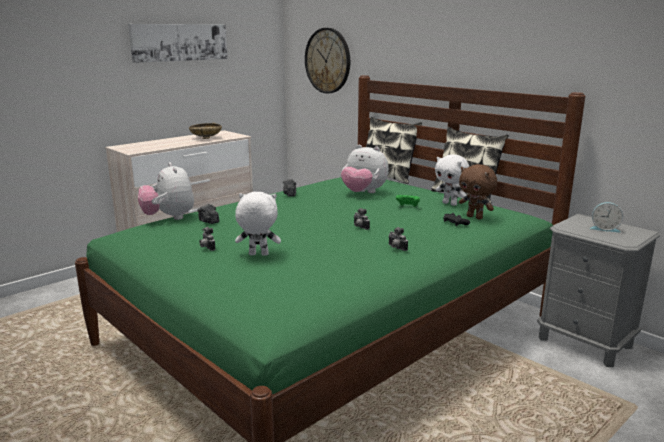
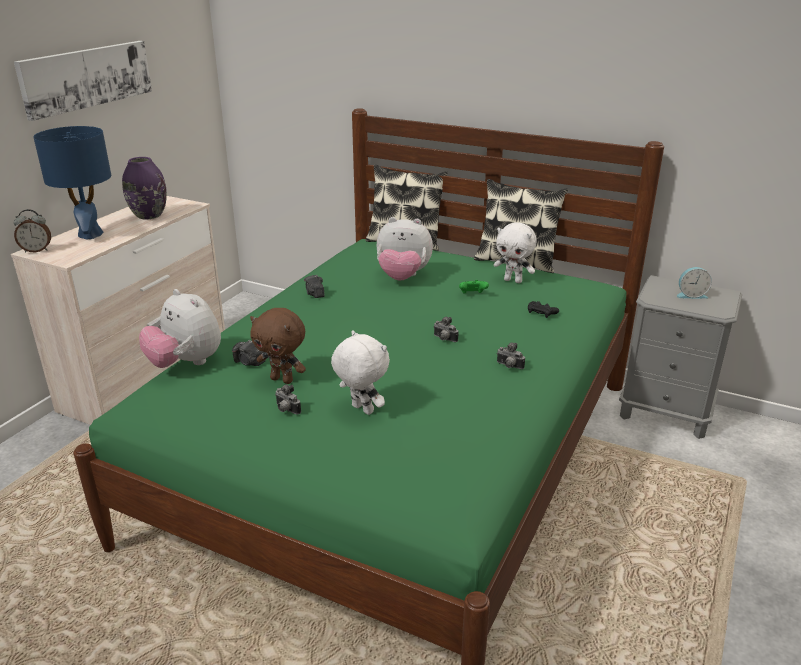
camera: 20 degrees left, 10 degrees up
(121, 146) = (37, 250): none -> alarm clock
(160, 143) = (90, 234): none -> blue table lamp
(206, 138) = (149, 215): beige bowl -> purple vase
(258, 255) = (361, 410): white plush toy -> white plush toy turned 60 degrees clockwise
(328, 61) = (294, 84): wall clock -> none
(475, 217) = (555, 299): brown plush toy -> brown plush toy (283, 379)

